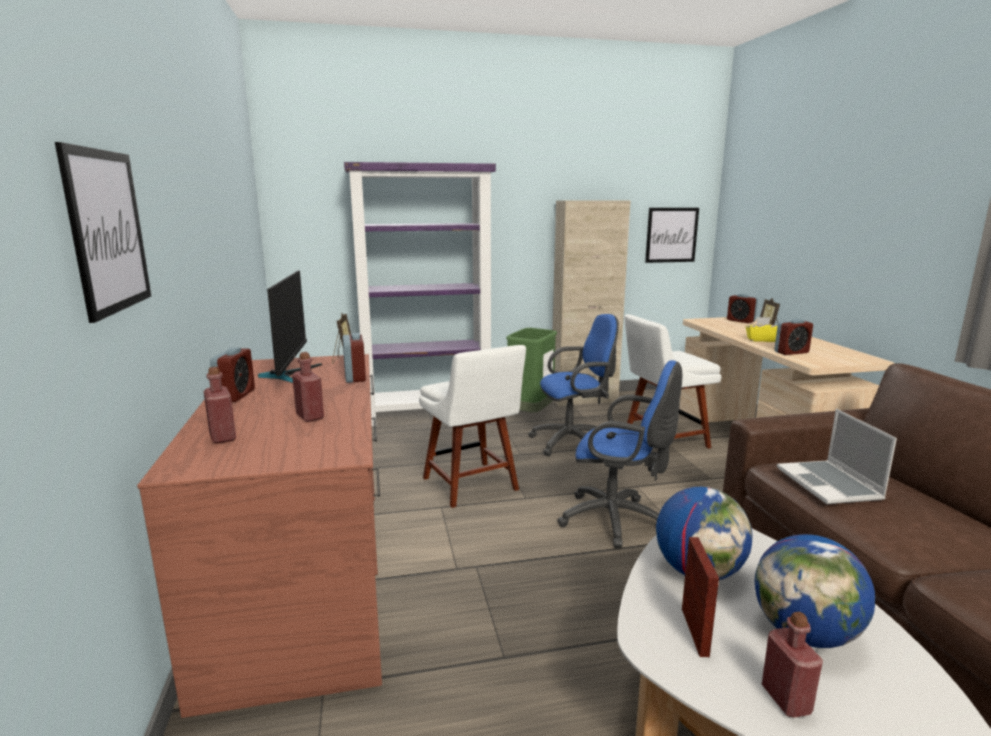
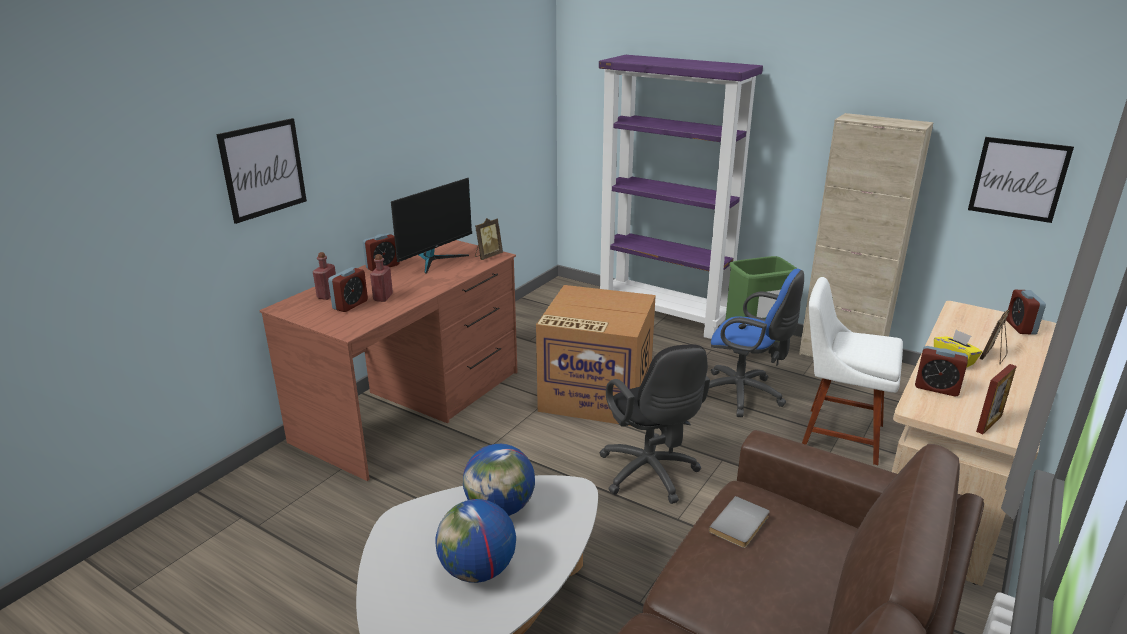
camera: 45 degrees right, 10 degrees up
(355, 377) = (463, 274): alarm clock -> alarm clock (350, 305)
(472, 486) = (594, 394): white chair -> cardboard box
(617, 521) = (651, 476): blue office chair -> black office chair
(694, 631) = (430, 529): picture frame -> picture frame (989, 424)
(786, 699) = (402, 580): red bottle -> none
(830, 484) = (741, 525): laptop -> grey book

